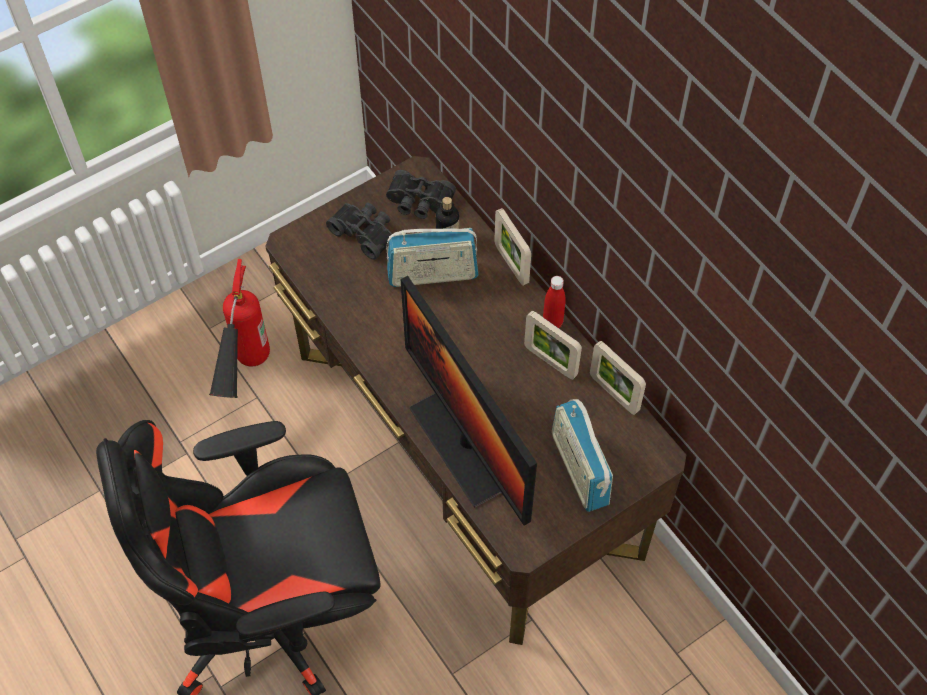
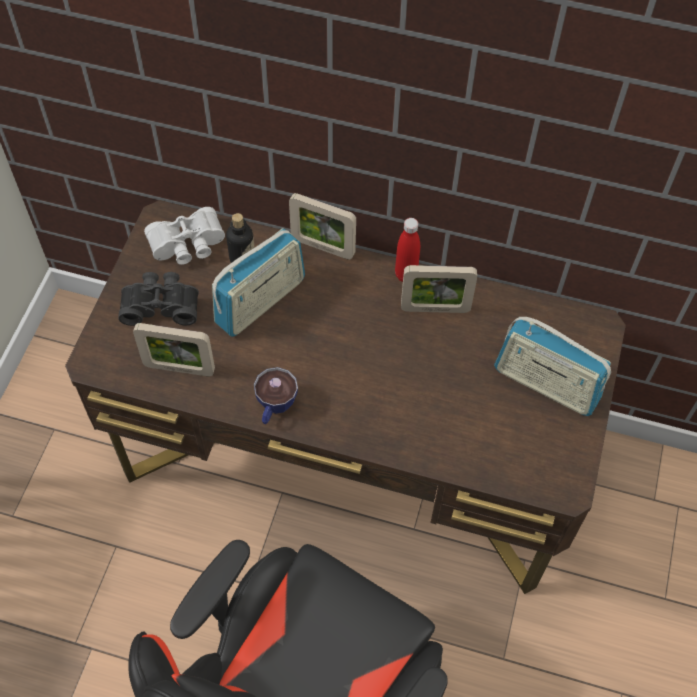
camera: 40 degrees left, 0 degrees up
(246, 380) = (92, 538): fire extinguisher -> none
(376, 353) = (274, 407): none -> cup
(419, 203) = (188, 246): black binoculars -> white binoculars
(466, 443) = (431, 432): monitor -> none
(614, 393) = (512, 300): picture frame -> picture frame (179, 368)

